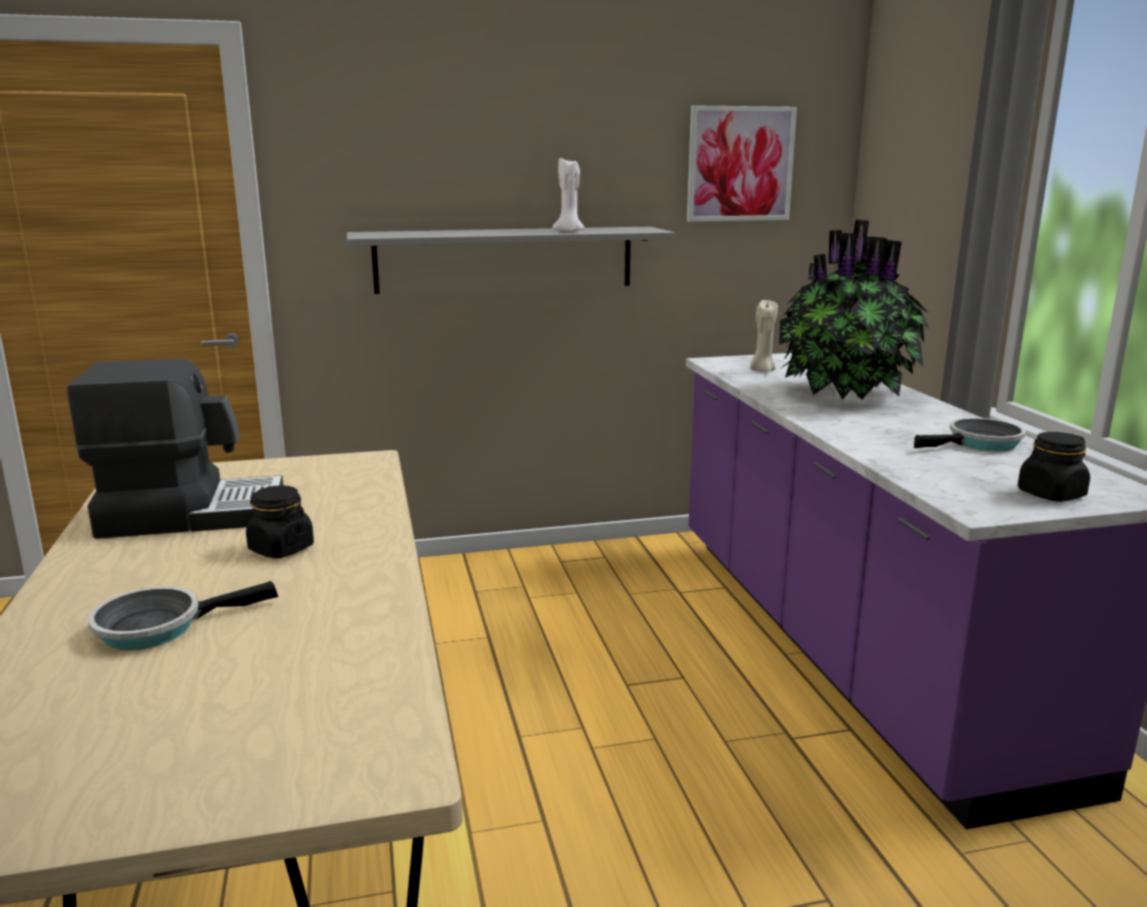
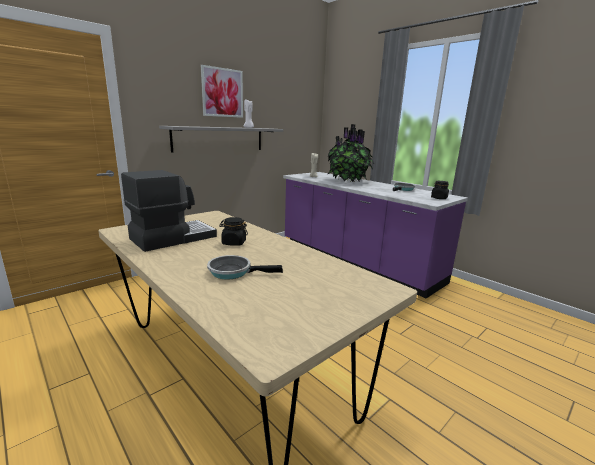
camera: 30 degrees left, 0 degrees up
(158, 626) = (233, 272): frying pan -> frying pan turned 60 degrees clockwise
(740, 164) = (292, 107): picture -> picture (222, 92)

